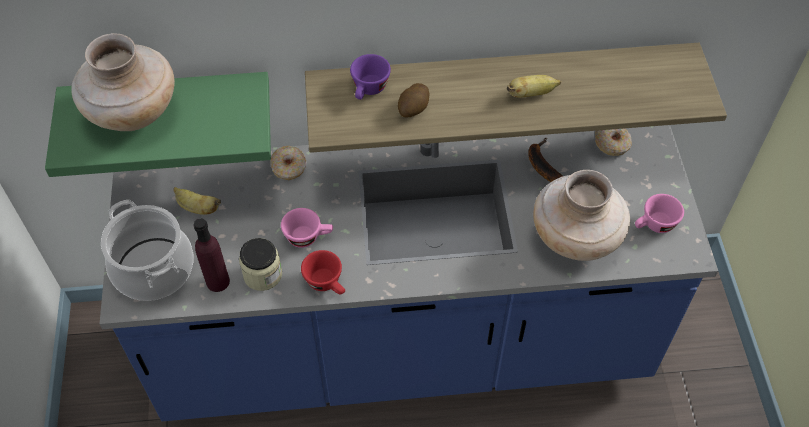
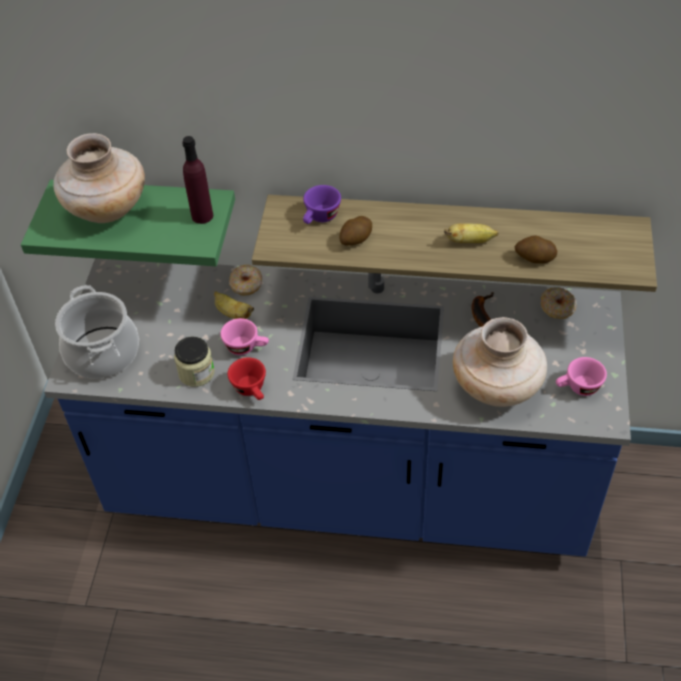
camera: 15 degrees right, 5 degrees down
(197, 208) = (155, 307): banana -> banana (232, 313)
(217, 281) = (155, 372): purple bottle -> purple bottle (202, 216)
(600, 103) = (534, 258): none -> potato

